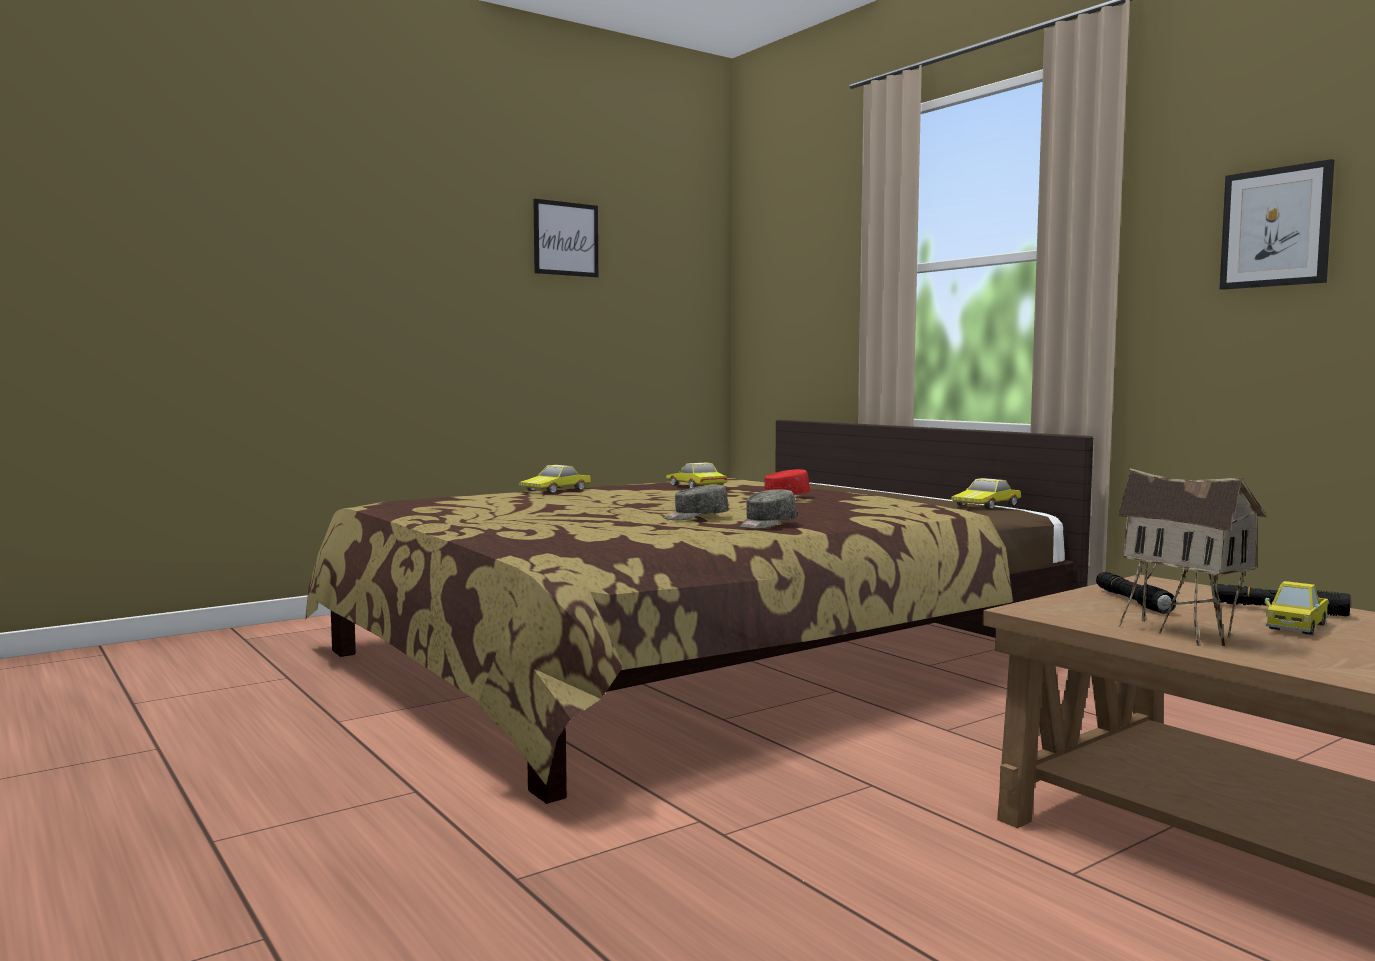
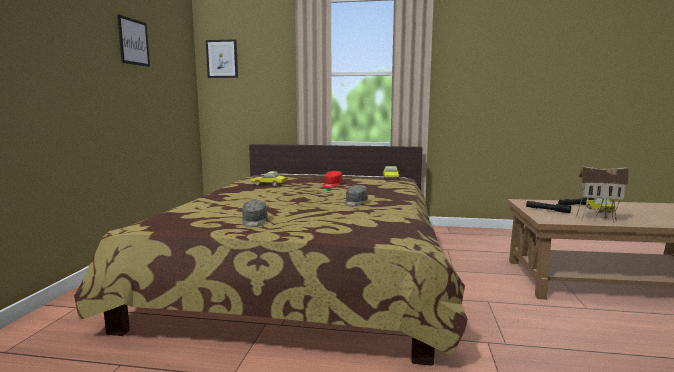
camera: 45 degrees left, 5 degrees up
(557, 490) = (215, 197): toy car -> none
(766, 524) = (391, 201): grey cap -> grey cap (254, 221)
(1275, 227) = (481, 71): picture -> picture (222, 59)

